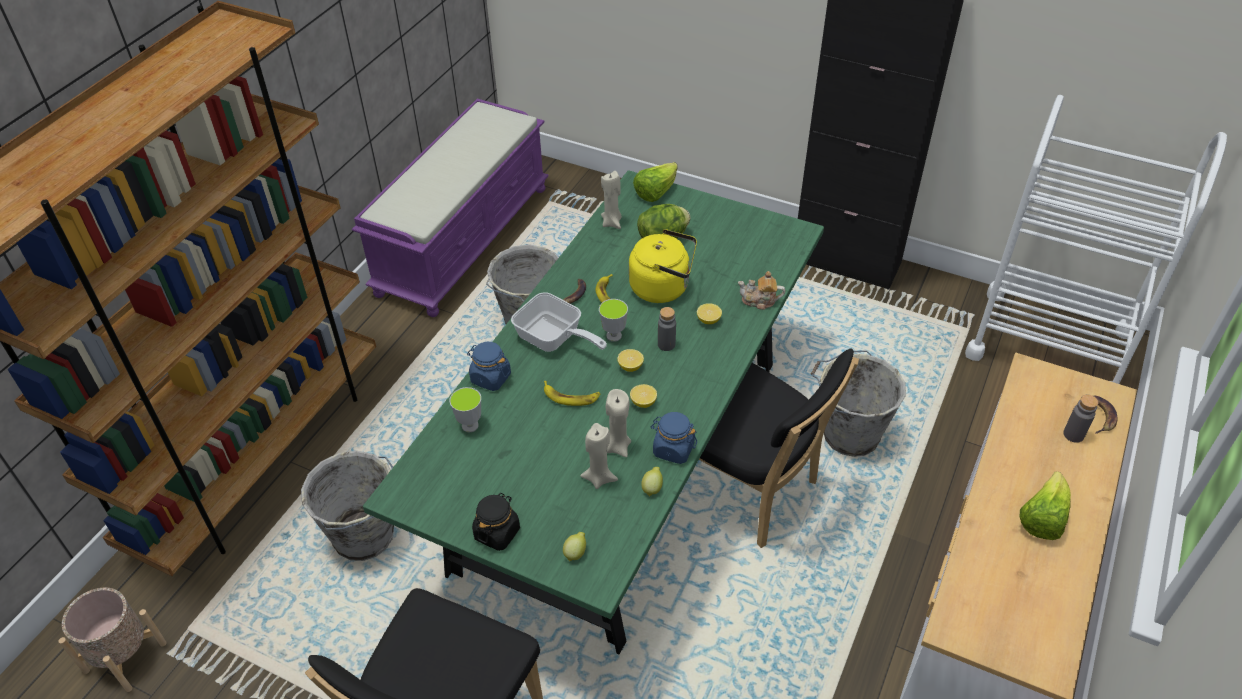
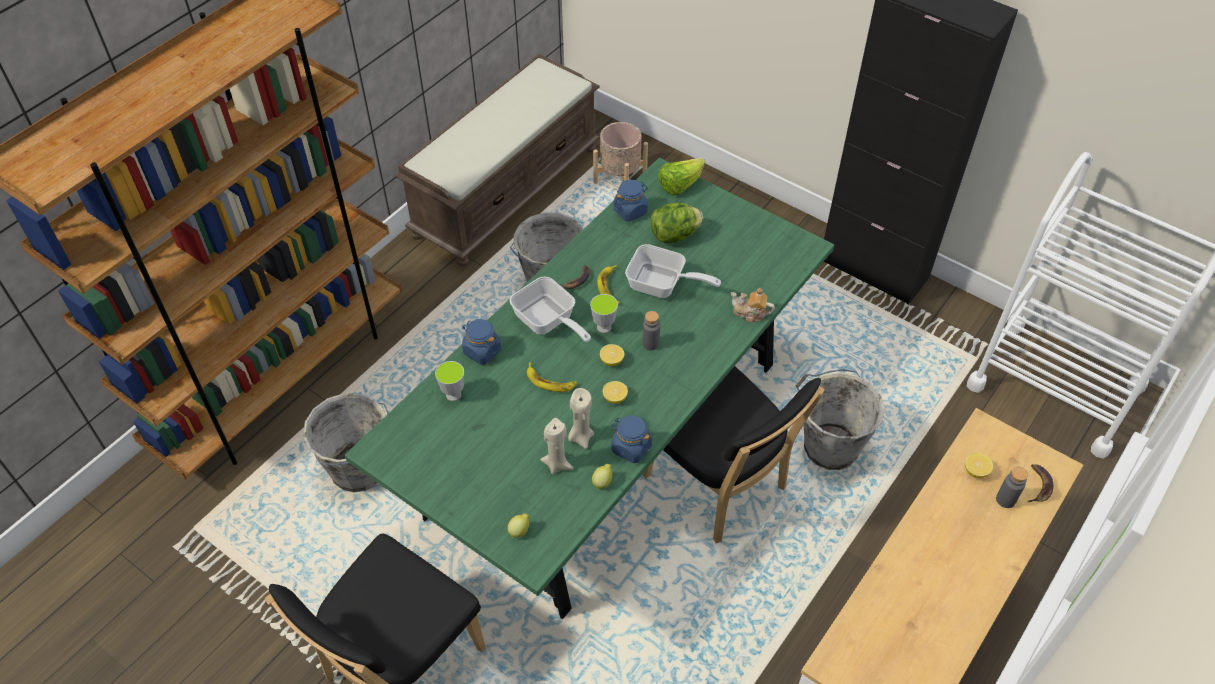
camera: 10 degrees right, 5 degrees up
(124, 657) = (137, 543): beige planter -> beige planter (620, 179)
(463, 238) = (506, 190): purple bench -> brown bench
(497, 533) = (455, 500): black jar -> none
(612, 222) = (630, 211): beige candle -> blue jar
(663, 287) = (662, 285): yellow kettle -> frying pan
(708, 320) = (696, 325): lemon -> lemon (975, 471)
(1042, 519) = (948, 576): lettuce -> none

